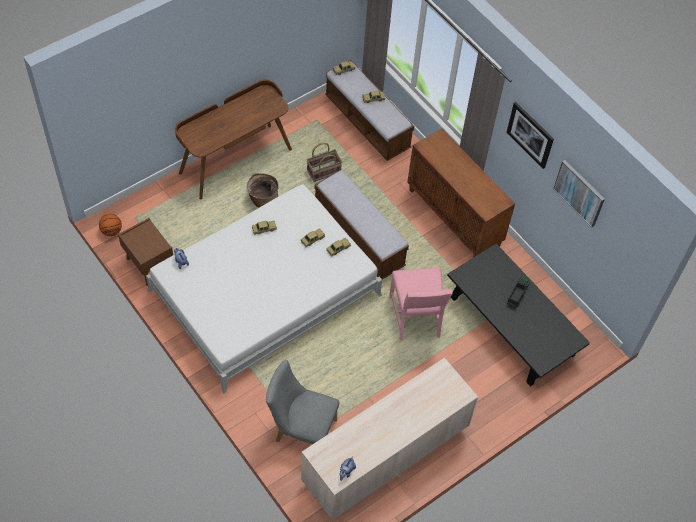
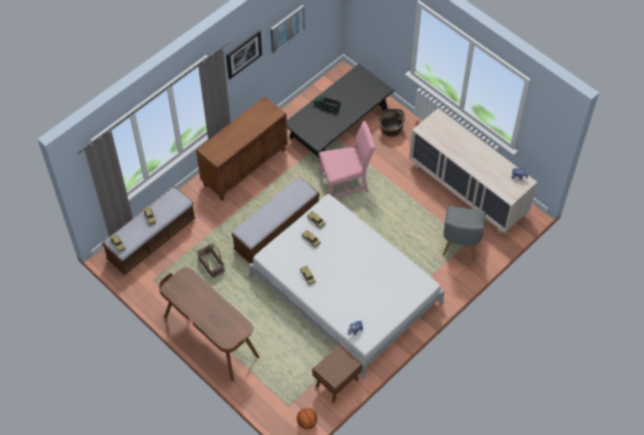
camera: 95 degrees left, 0 degrees up
(262, 199) = (250, 307): basket -> basket (390, 131)

